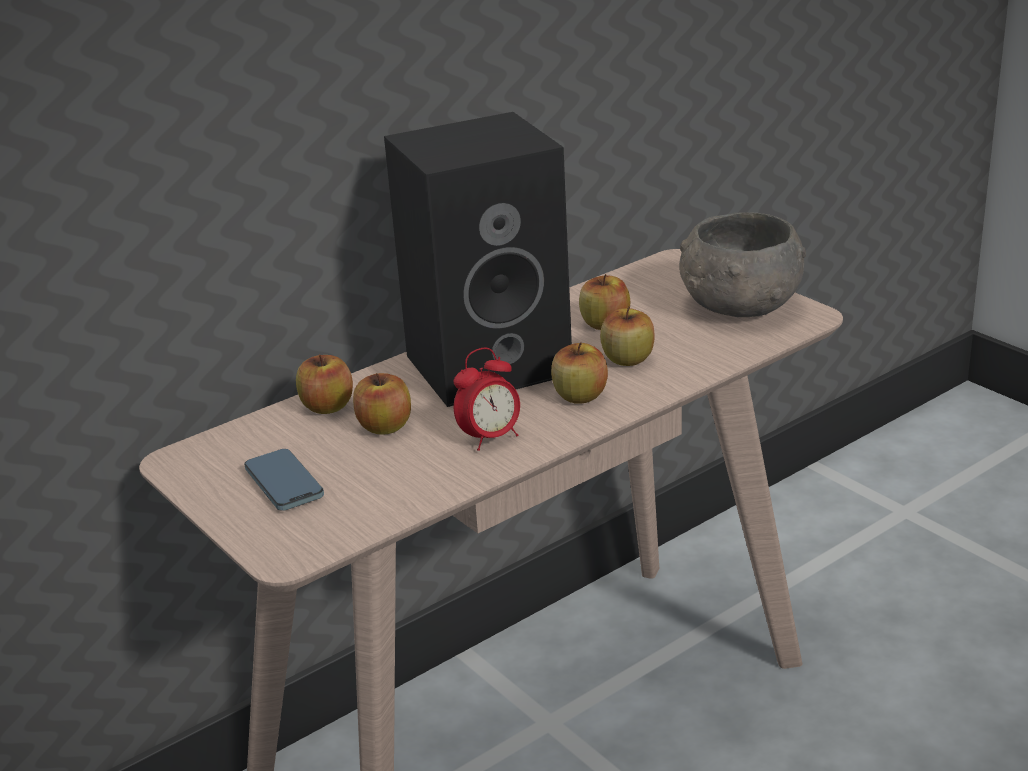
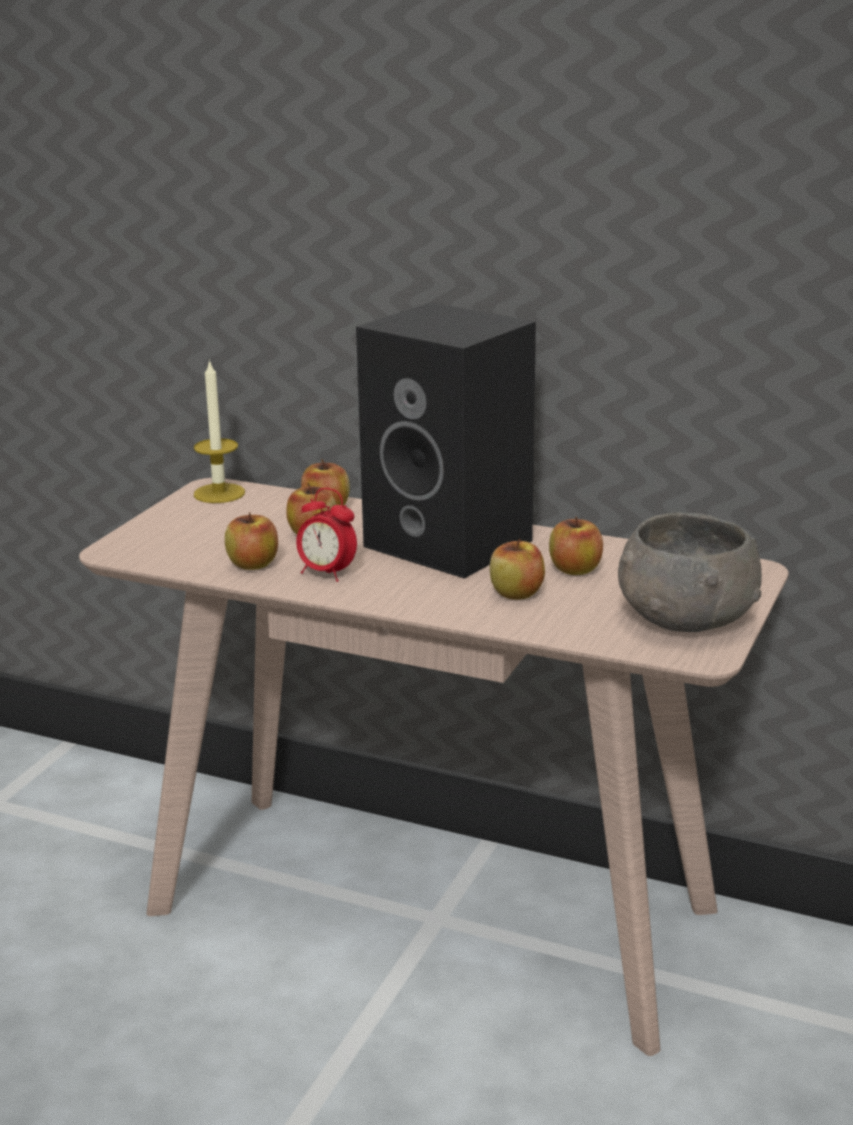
camera: 60 degrees right, 5 degrees down
(203, 459) = (219, 493): none -> candle
(284, 484) = (204, 525): phone -> none
(580, 396) = (428, 589): apple -> apple (253, 564)

